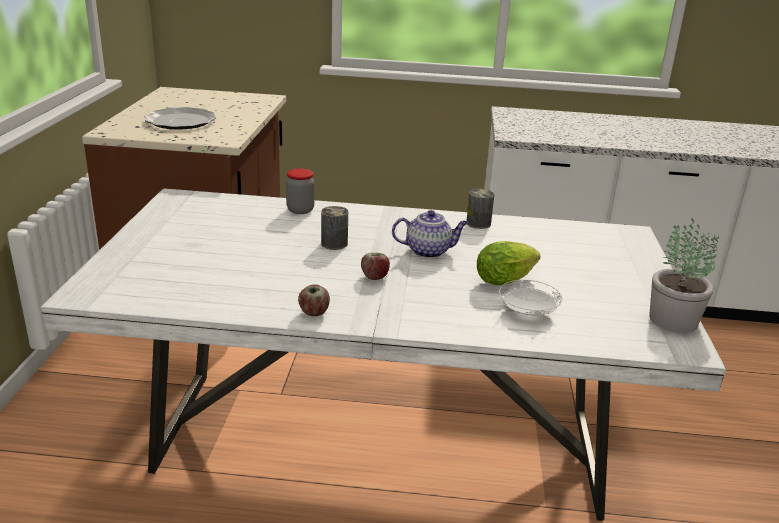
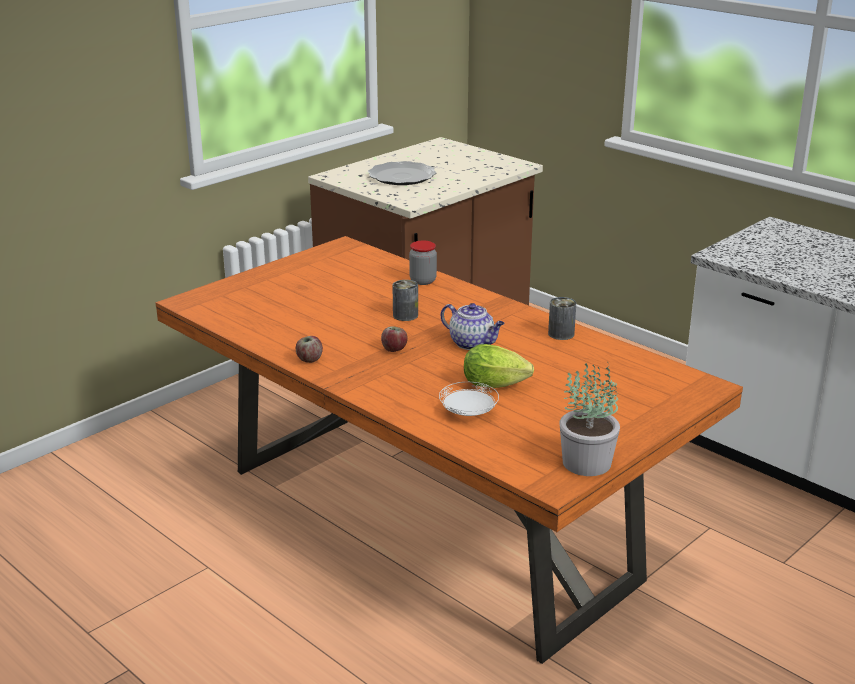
camera: 40 degrees right, 0 degrees up
(382, 442) = (429, 524): white dining table -> orange dining table

